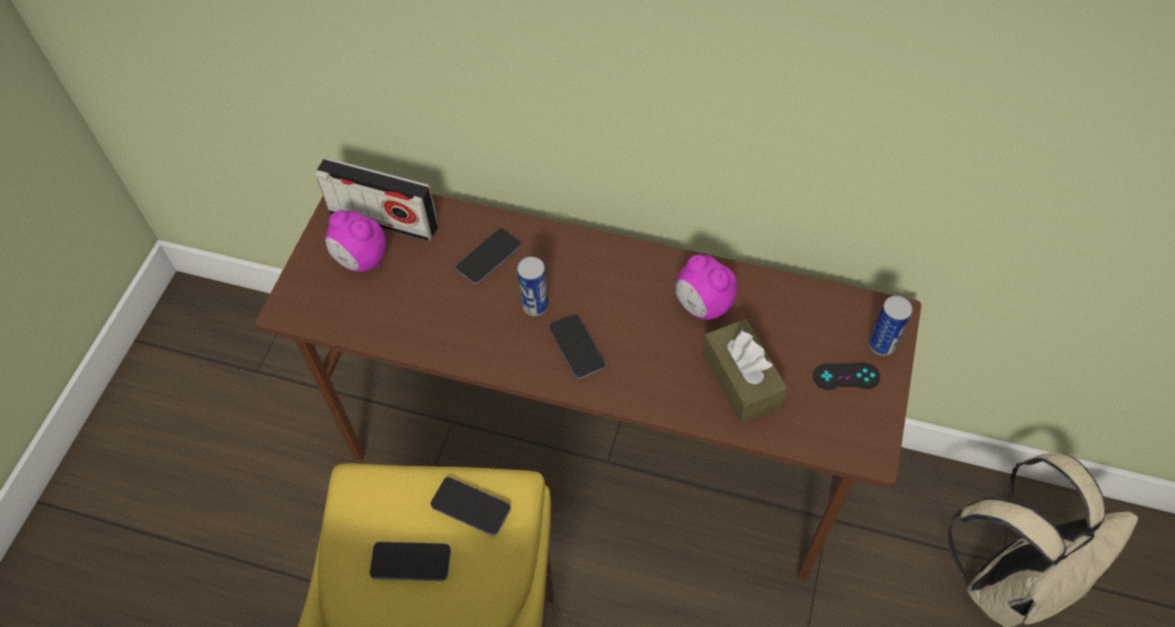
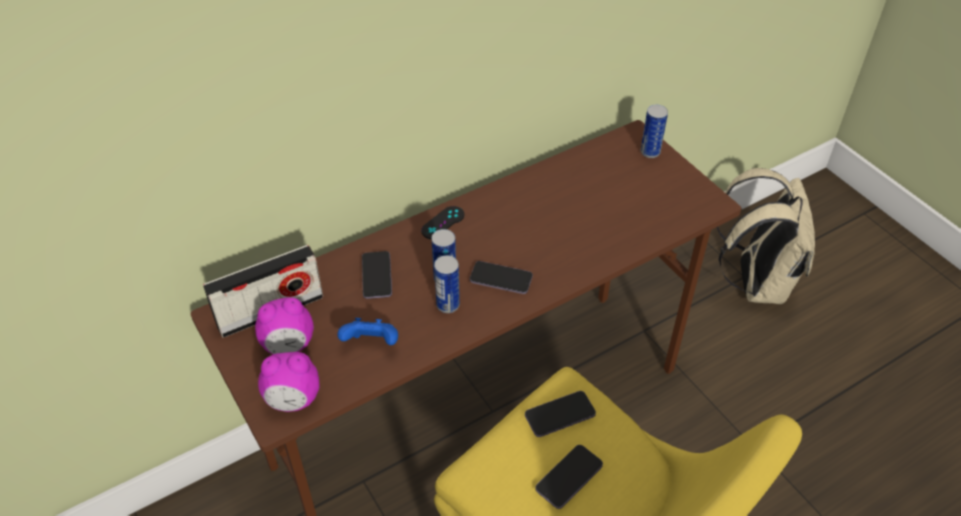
camera: 50 degrees left, 10 degrees down
(415, 312) = (371, 343): none -> blue game controller
(507, 331) = (448, 305): none -> can
(702, 306) = (539, 203): alarm clock -> alarm clock (293, 400)
(741, 379) = (609, 221): brown tissue box -> none
(846, 376) = (655, 179): black game controller -> black game controller (443, 223)

